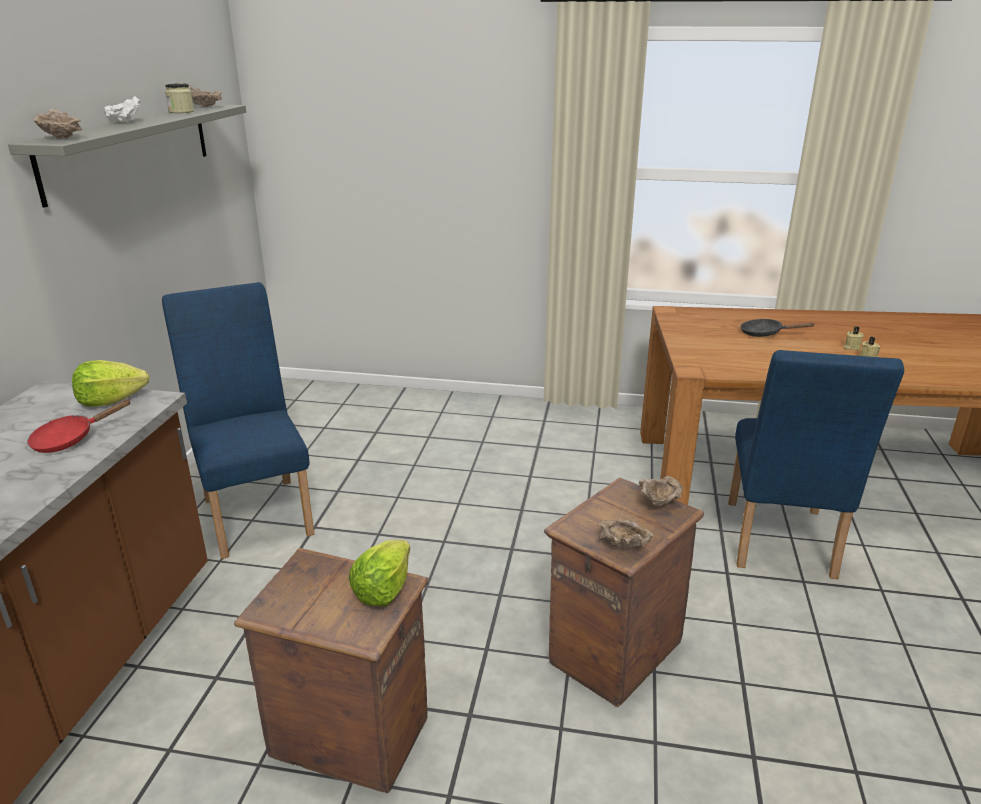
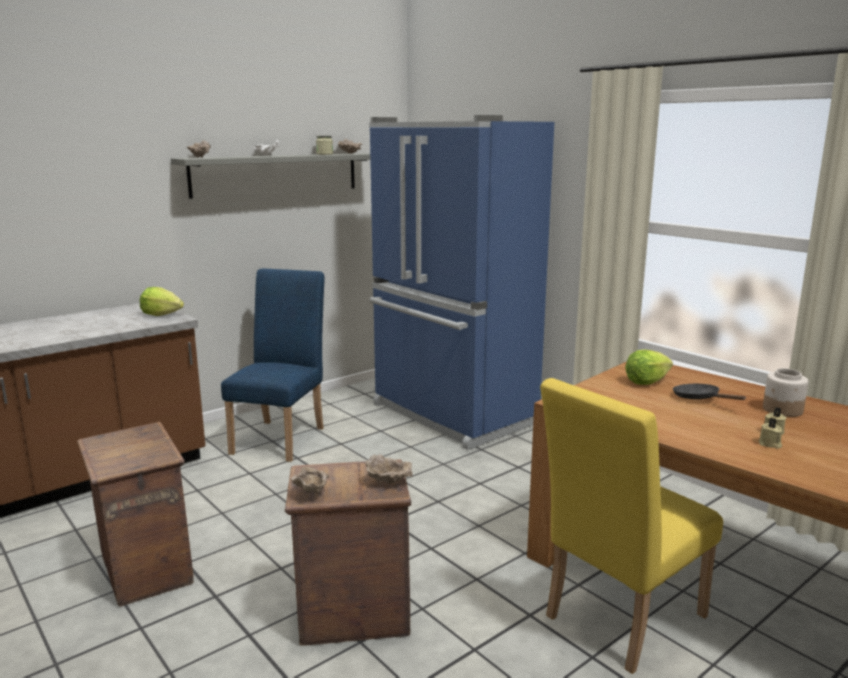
camera: 40 degrees right, 10 degrees down
(70, 439) = (112, 324): red frying pan -> none
(383, 590) = (152, 455): lettuce -> lettuce (646, 382)
(404, 416) = (451, 415): none -> blue fridge
(779, 545) = (617, 620): blue chair -> yellow chair
(822, 327) = (782, 410): none -> jar

